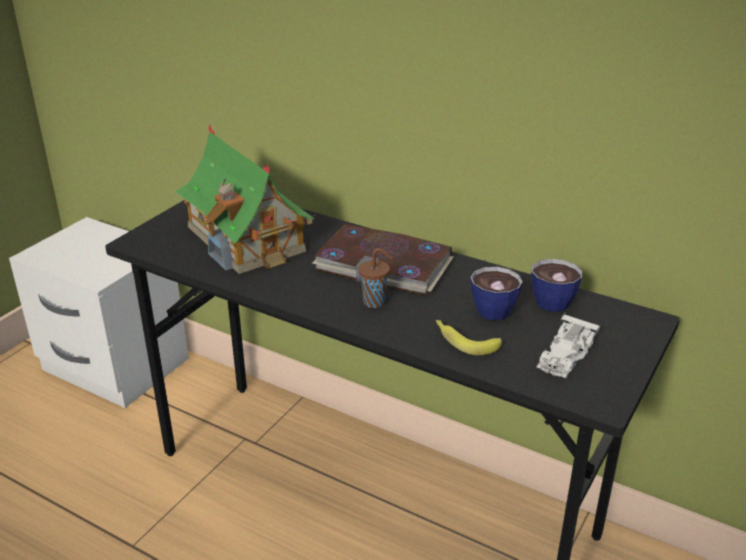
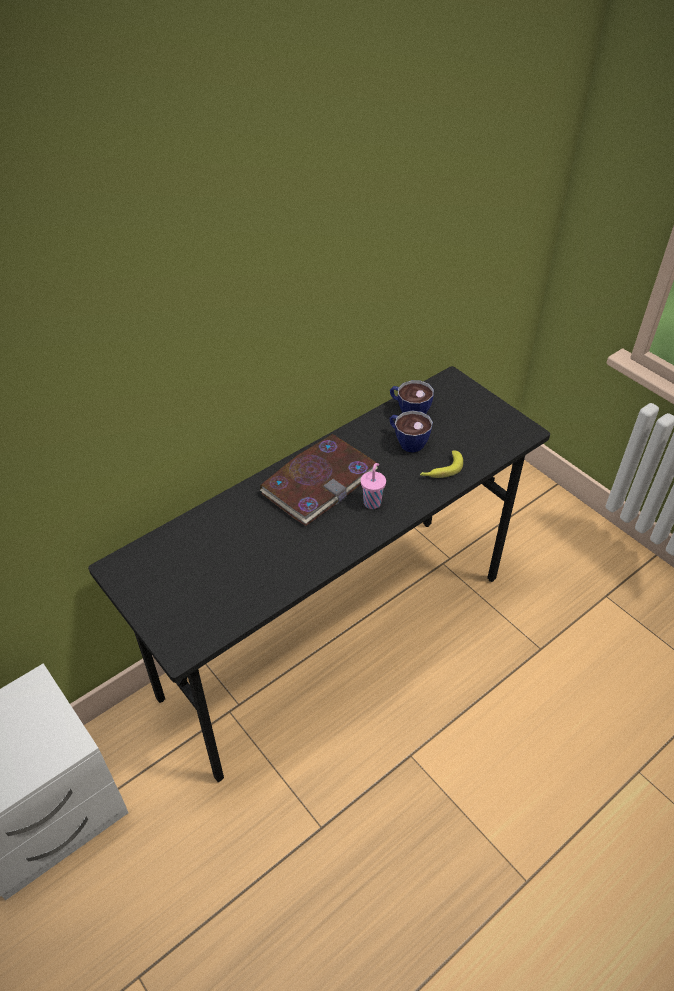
camera: 70 degrees left, 15 degrees up
(246, 239) = (226, 561): toy house -> none
(375, 302) = (372, 502): brown cup -> pink cup
(565, 355) = (474, 429): white toy car -> none

